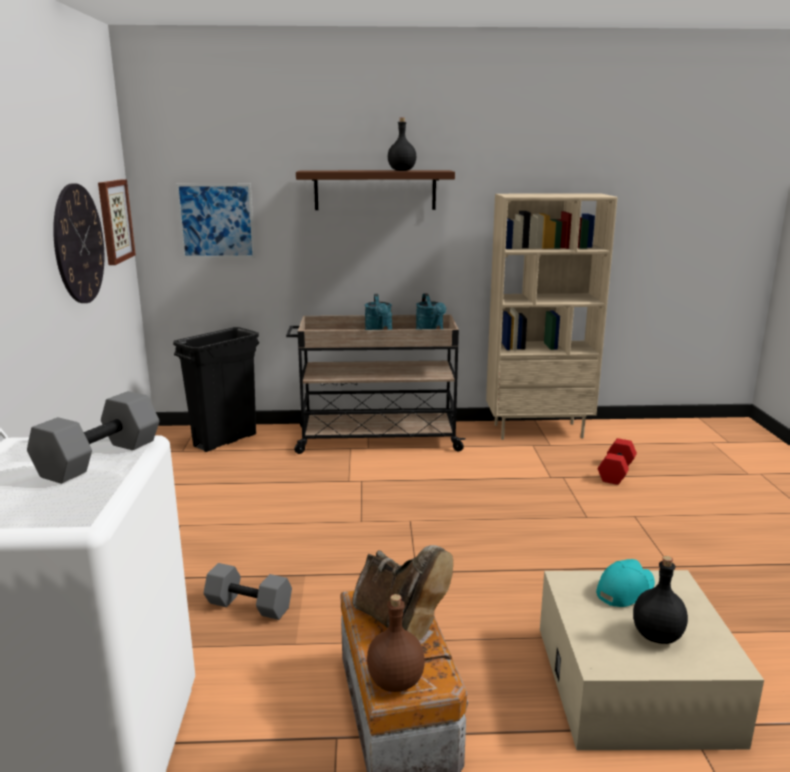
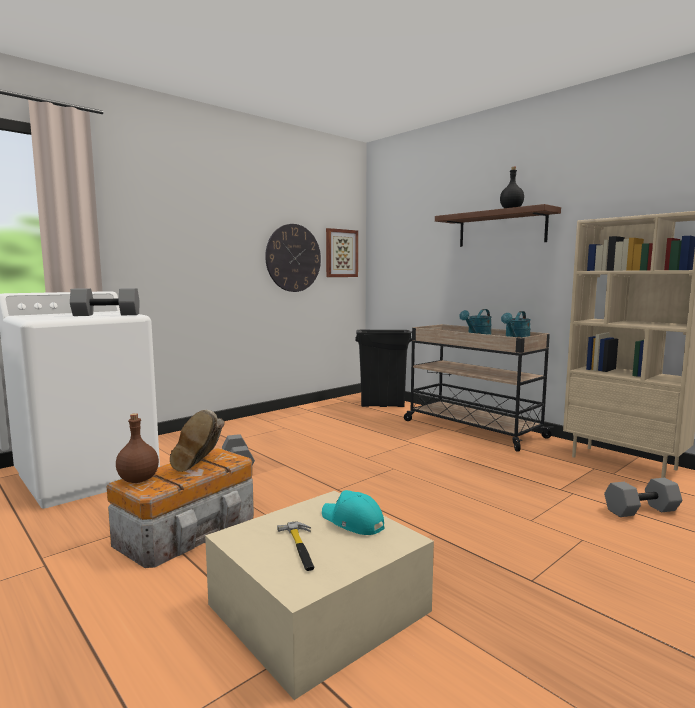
camera: 50 degrees right, 10 degrees down
(216, 221) = (404, 256): picture -> none
(617, 472) = (641, 511): red dumbbell -> grey dumbbell
(624, 590) = (352, 522): turquoise cap -> turquoise cap turned 150 degrees counterclockwise
(656, 635) = (300, 548): black bottle -> hammer

